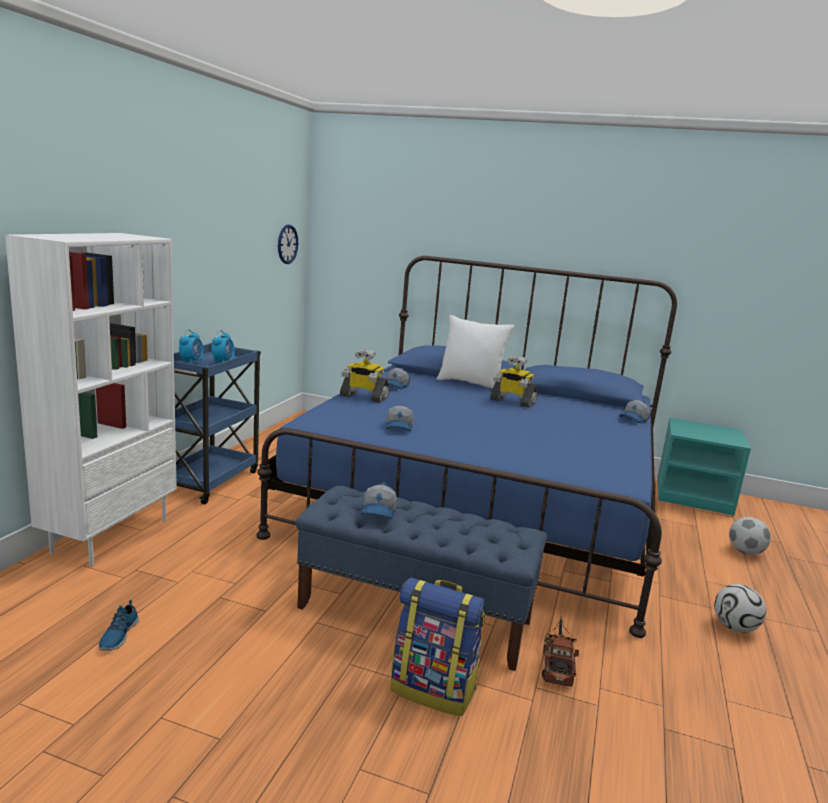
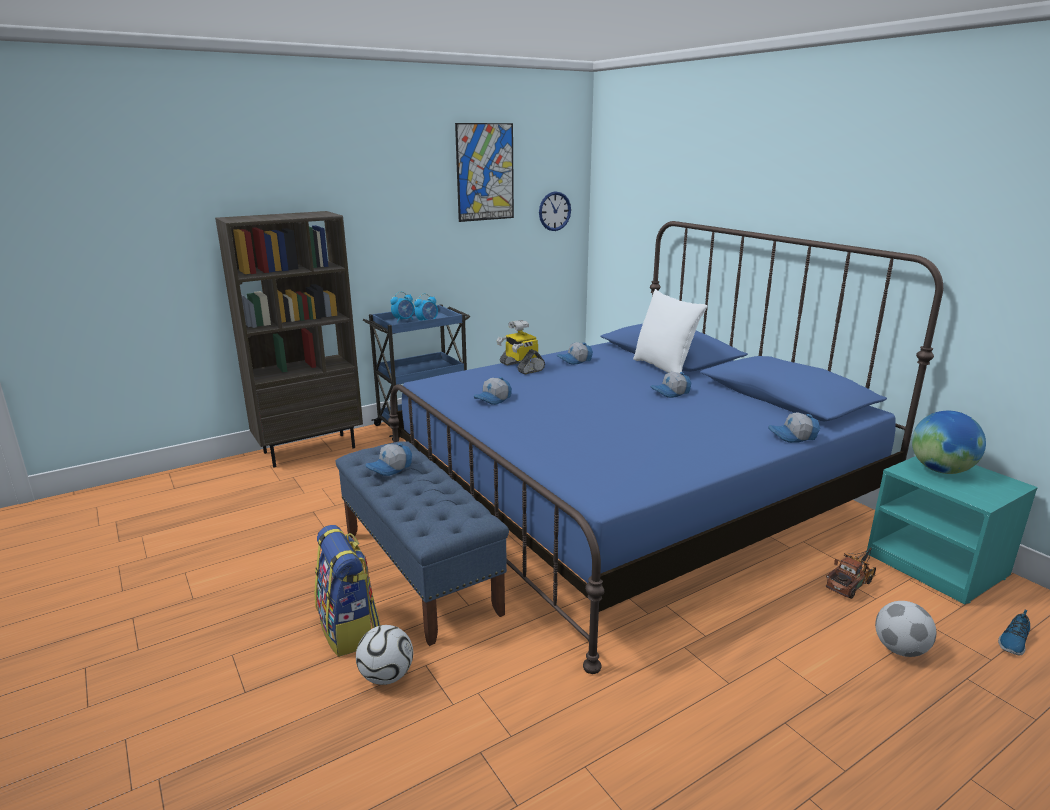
camera: 40 degrees right, 5 degrees up
(110, 535) = (310, 449): white bookcase -> brown bookcase
(118, 635) = (229, 515): shoe -> shoe (1013, 641)
(243, 200) = (485, 172): none -> picture
(512, 401) = (671, 393): toy robot -> cap
(557, 664) = (472, 657): toy truck -> toy truck (851, 583)
(694, 429) = (940, 470): none -> globe
(735, 627) = (724, 714): football -> football (386, 676)

